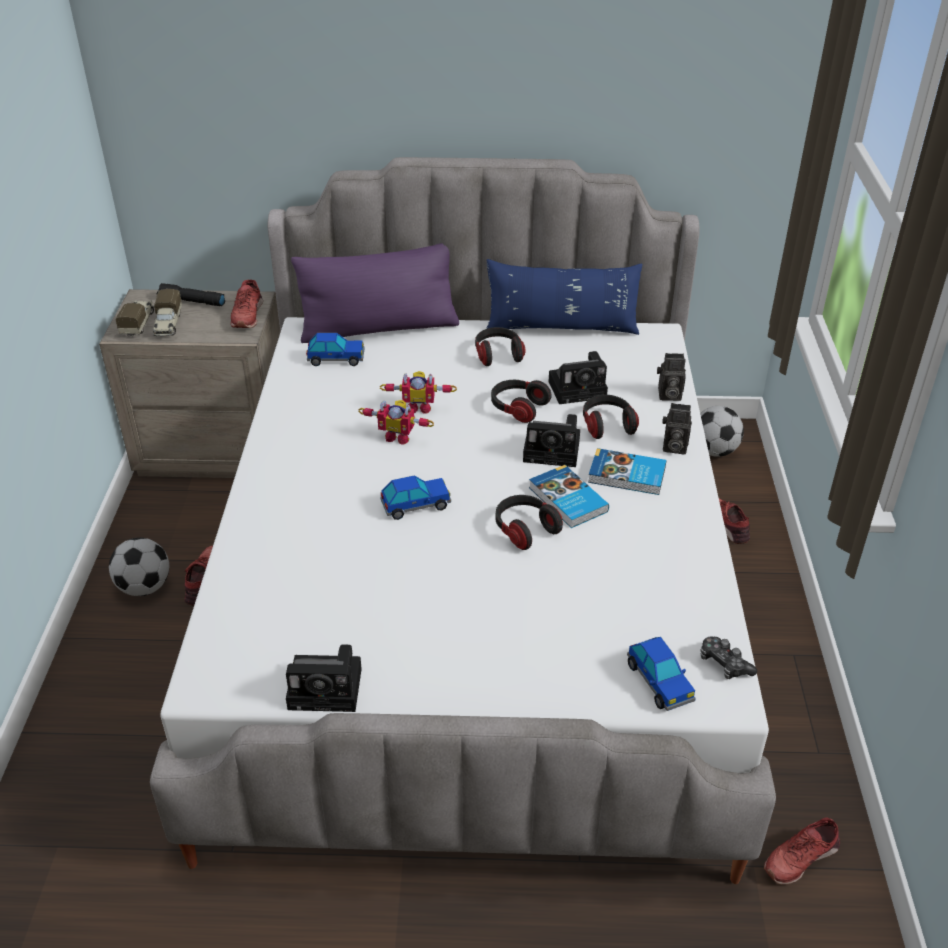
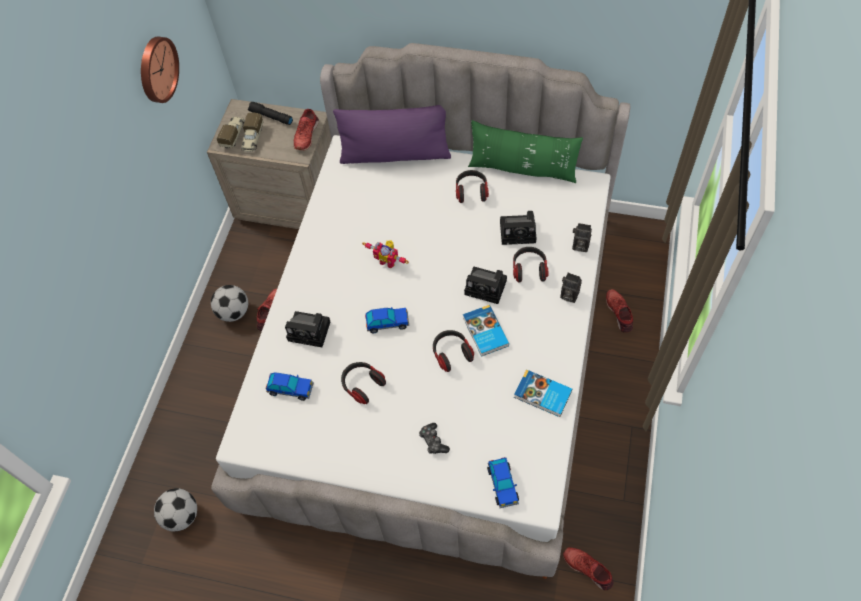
camera: 15 degrees right, 20 degrees up
(39, 173) = (156, 69): none -> wall clock
(329, 688) = (310, 457): camera -> camera (311, 331)
(336, 359) = (360, 181): toy car -> toy car (290, 389)
(419, 407) = (407, 235): toy robot -> none
(518, 408) = (473, 245): headphones -> headphones (362, 385)
(561, 328) = (522, 169): blue pillow -> green pillow
(627, 476) = (530, 317): book -> book (542, 395)
(714, 451) = (631, 247): football -> football (181, 515)
(724, 664) = (546, 478): game controller -> game controller (433, 441)
(800, 857) = (588, 568): red shoe -> red shoe turned 60 degrees clockwise

